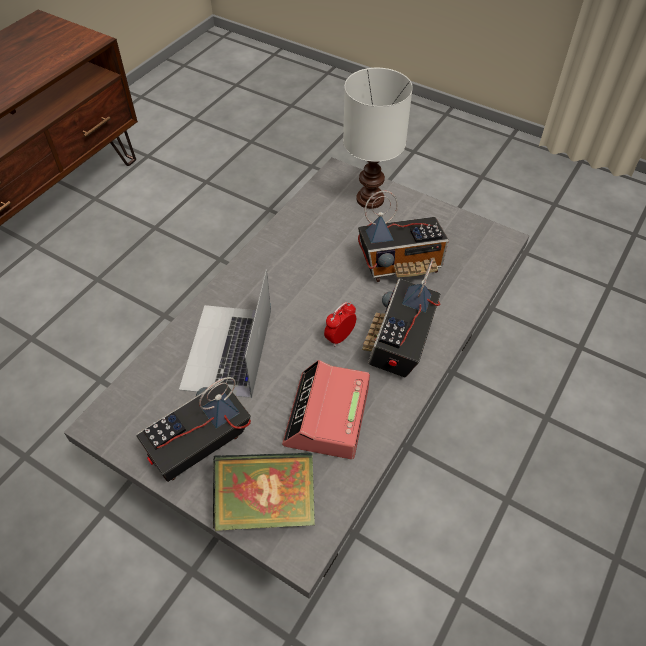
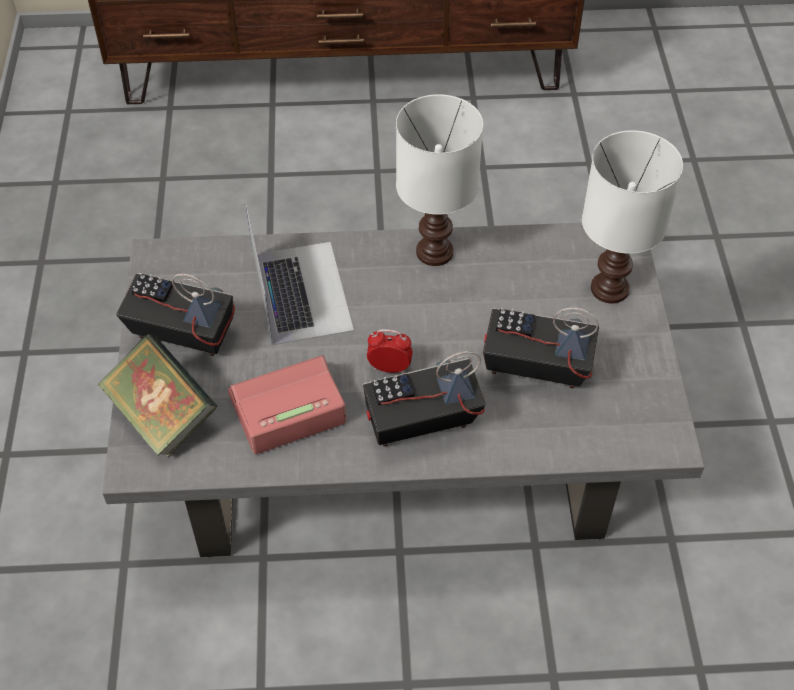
camera: 55 degrees right, 0 degrees up
(227, 350) = (301, 292): laptop -> laptop turned 105 degrees clockwise
(263, 261) = (433, 253): none -> white table lamp
(401, 265) = (535, 368): radio -> radio turned 150 degrees clockwise

